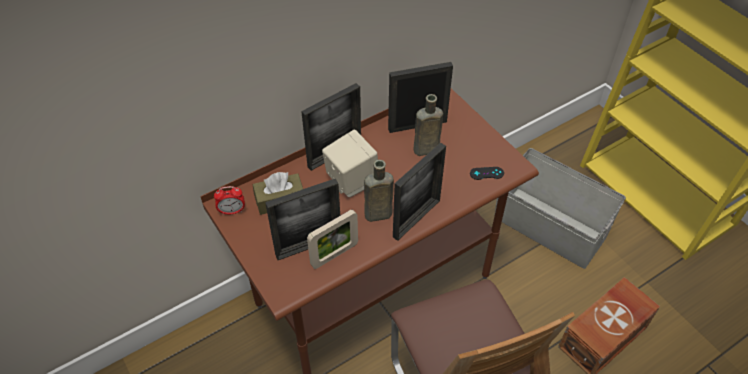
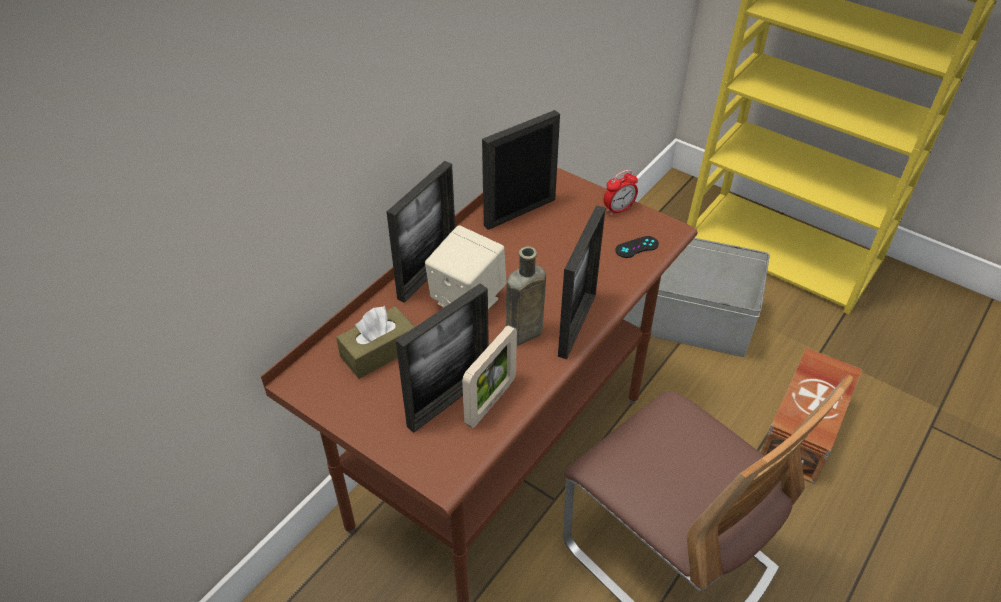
camera: 20 degrees left, 5 degrees down
(232, 211) = (315, 385): alarm clock -> alarm clock (618, 209)
(424, 150) = (544, 239): brown bottle -> none

